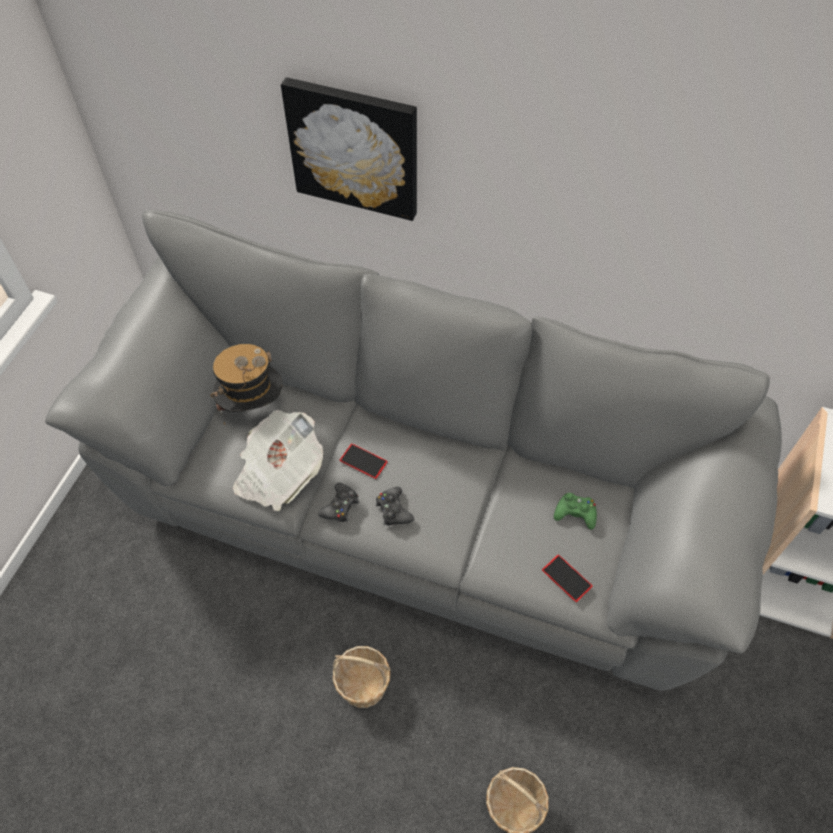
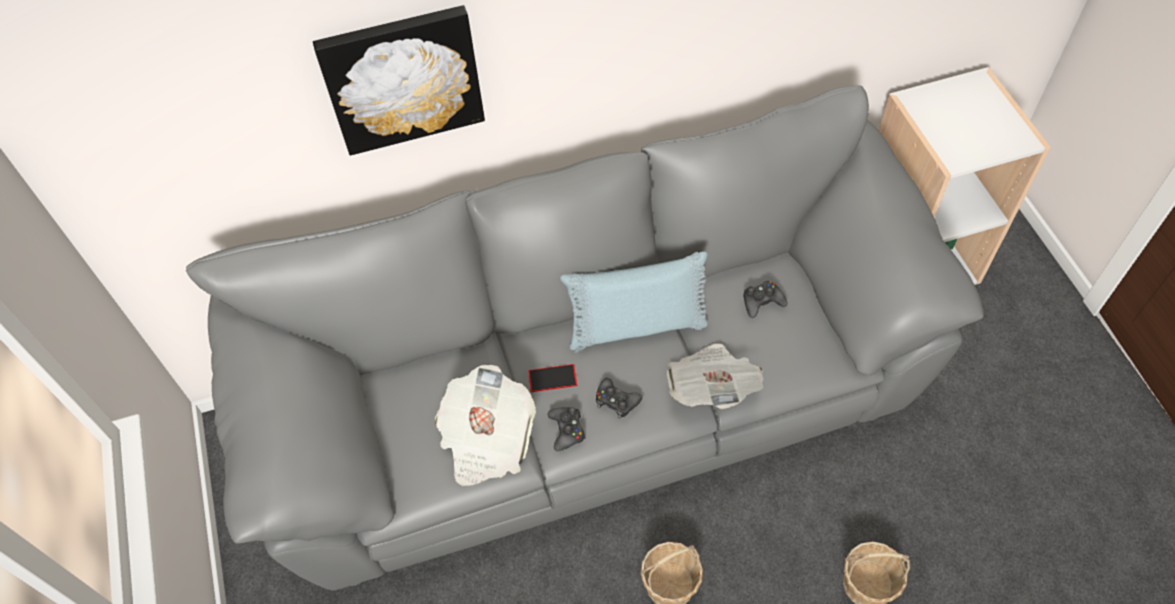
camera: 35 degrees left, 0 degrees up
(253, 407) = (407, 399): hat -> none
(458, 465) = (636, 326): none -> blue pillow
(474, 551) = (712, 388): none -> newspaper
(566, 578) = (799, 358): phone -> none
(575, 513) = (762, 302): green game controller -> black game controller

